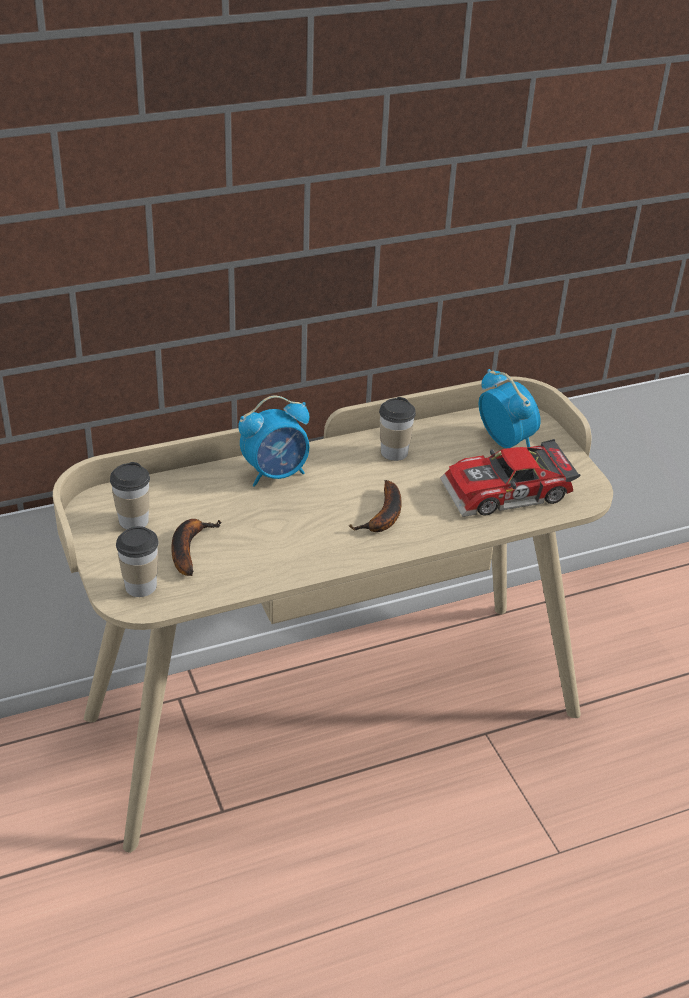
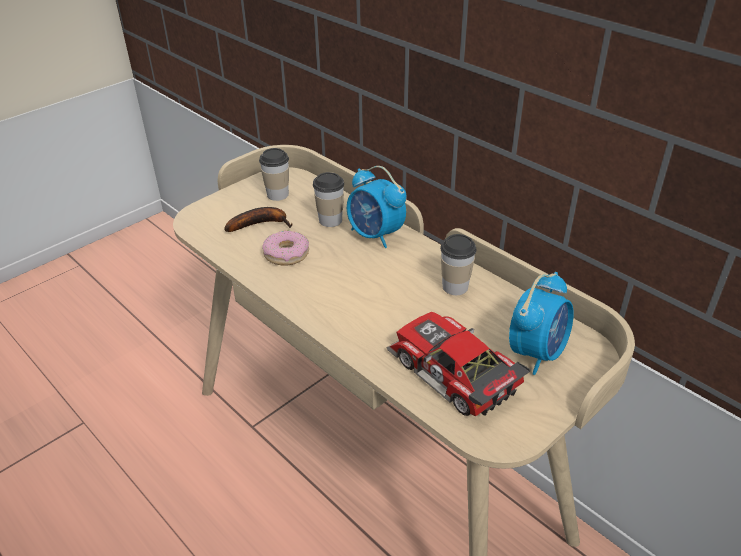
camera: 70 degrees right, 0 degrees up
(141, 586) = (210, 217): cup -> cup (330, 220)
(265, 543) = (286, 254): none -> donut
(383, 517) = (359, 304): banana -> none

